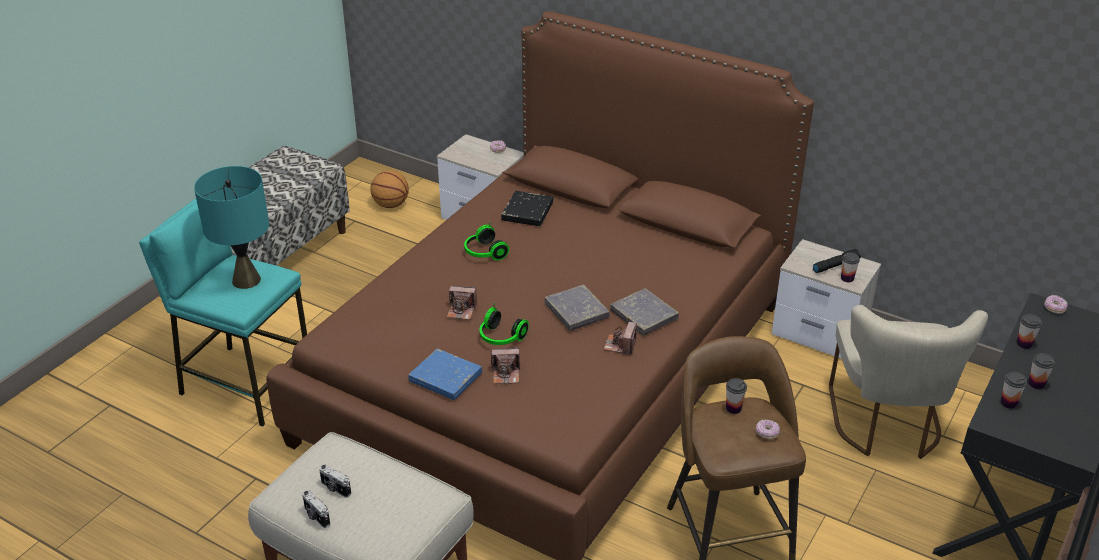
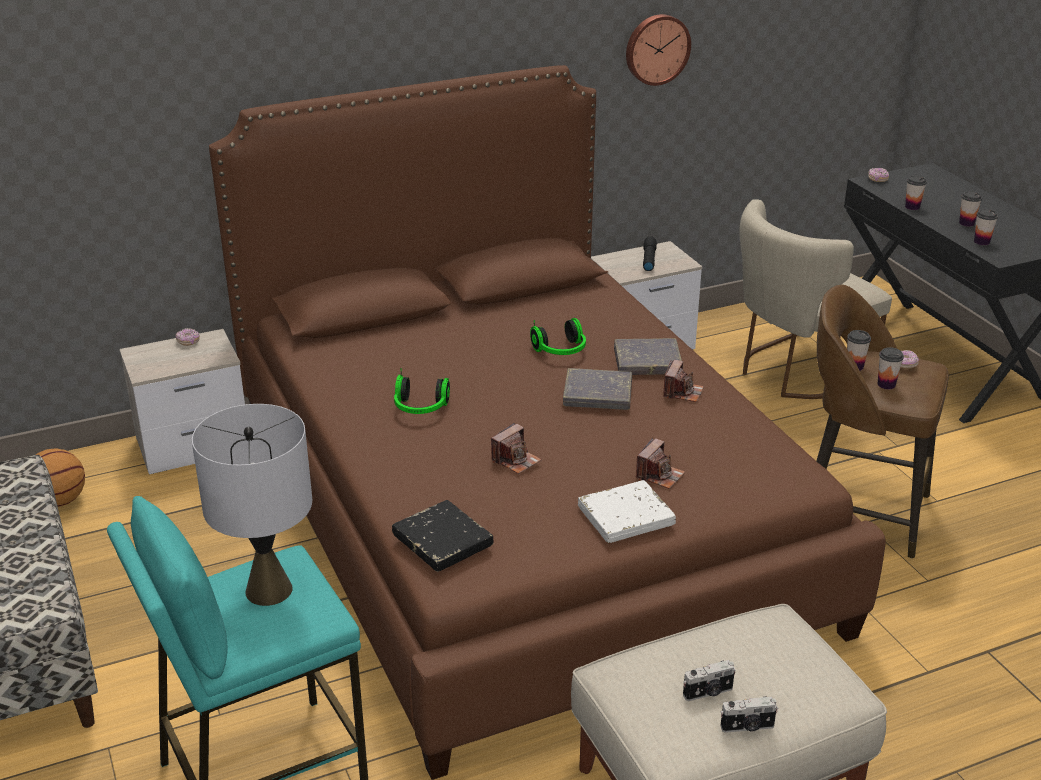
camera: 55 degrees left, 5 degrees down
(247, 280) = (269, 590): turquoise table lamp -> grey table lamp
(445, 378) = (626, 517): blue book -> white book
(500, 338) = (592, 456): headphones -> headphones (561, 351)
(527, 212) = (378, 355): black book -> black book (442, 541)
(620, 345) = (682, 392): camera -> camera turned 120 degrees counterclockwise
(847, 278) = (673, 262): cup -> cup (886, 384)
(887, 426) = (795, 371): beige chair -> beige chair turned 105 degrees clockwise
(892, 92) = (656, 49): none -> wall clock

